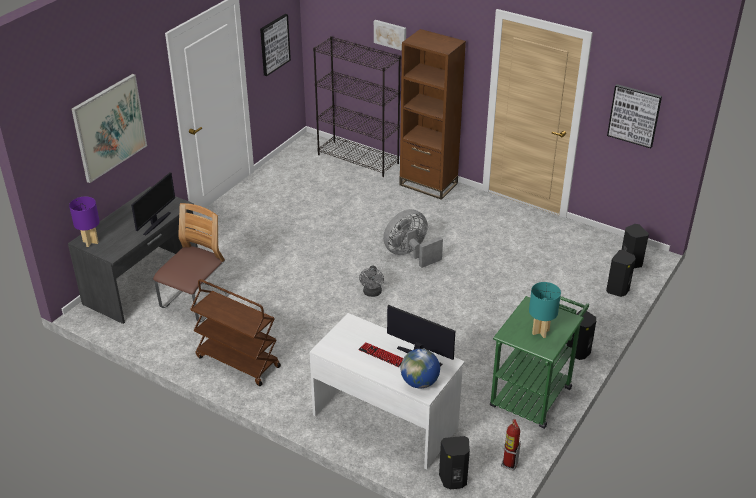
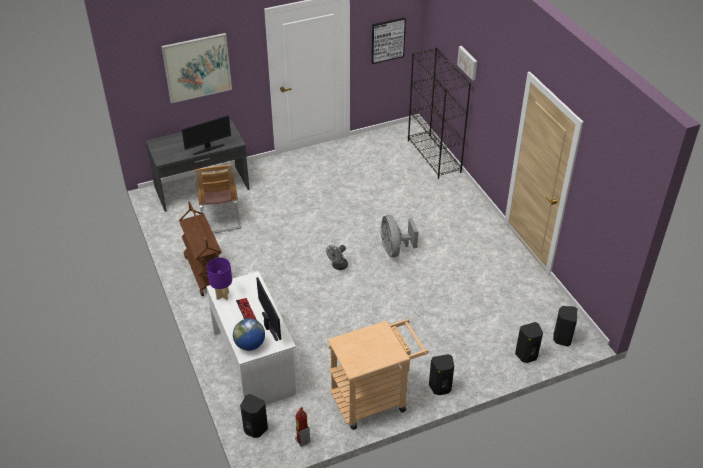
camera: 35 degrees right, 5 degrees up
(91, 242) = (158, 145): purple table lamp -> purple table lamp (223, 296)
(195, 302) = (220, 217): chair -> chair turned 105 degrees clockwise
(410, 254) = (395, 249): grey fan -> grey fan turned 105 degrees counterclockwise
(428, 184) = (466, 199): brown bookcase -> none
(534, 392) = (375, 399): green cart -> beige cart
(540, 332) = (365, 353): turquoise table lamp -> none
(634, 115) = (599, 210): picture -> none

